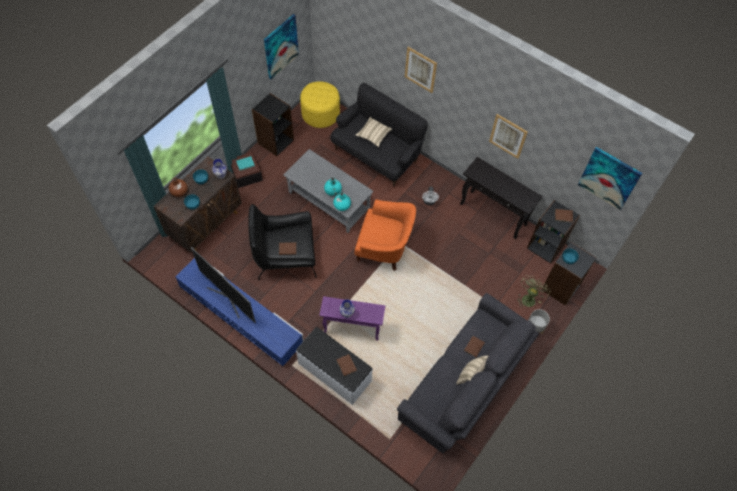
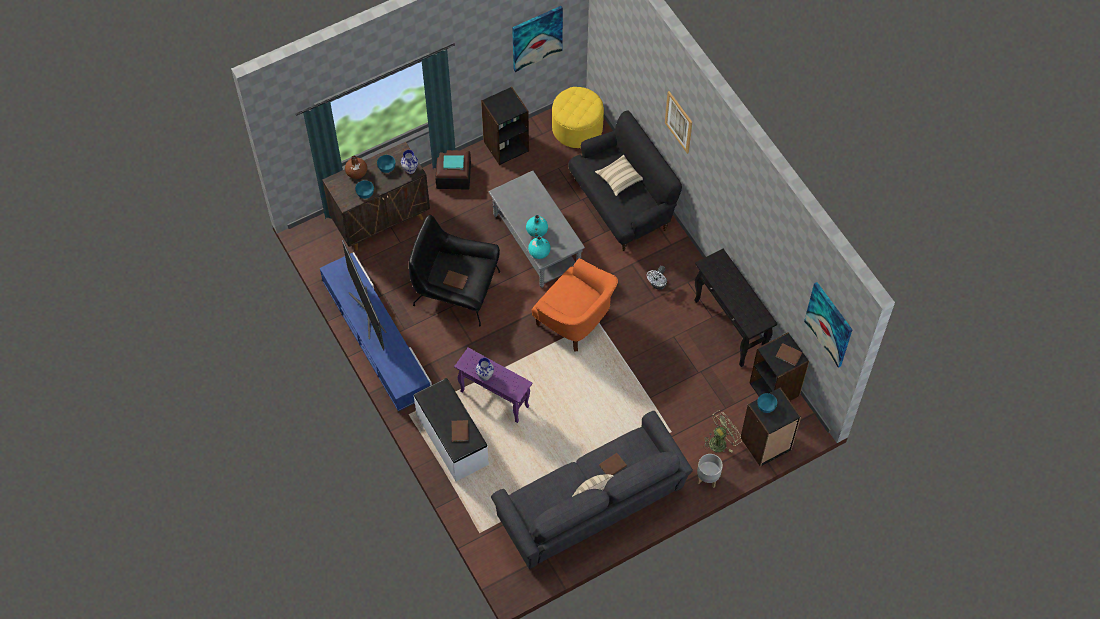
camera: 25 degrees right, 0 degrees up
(508, 136) = (749, 236): picture -> none

